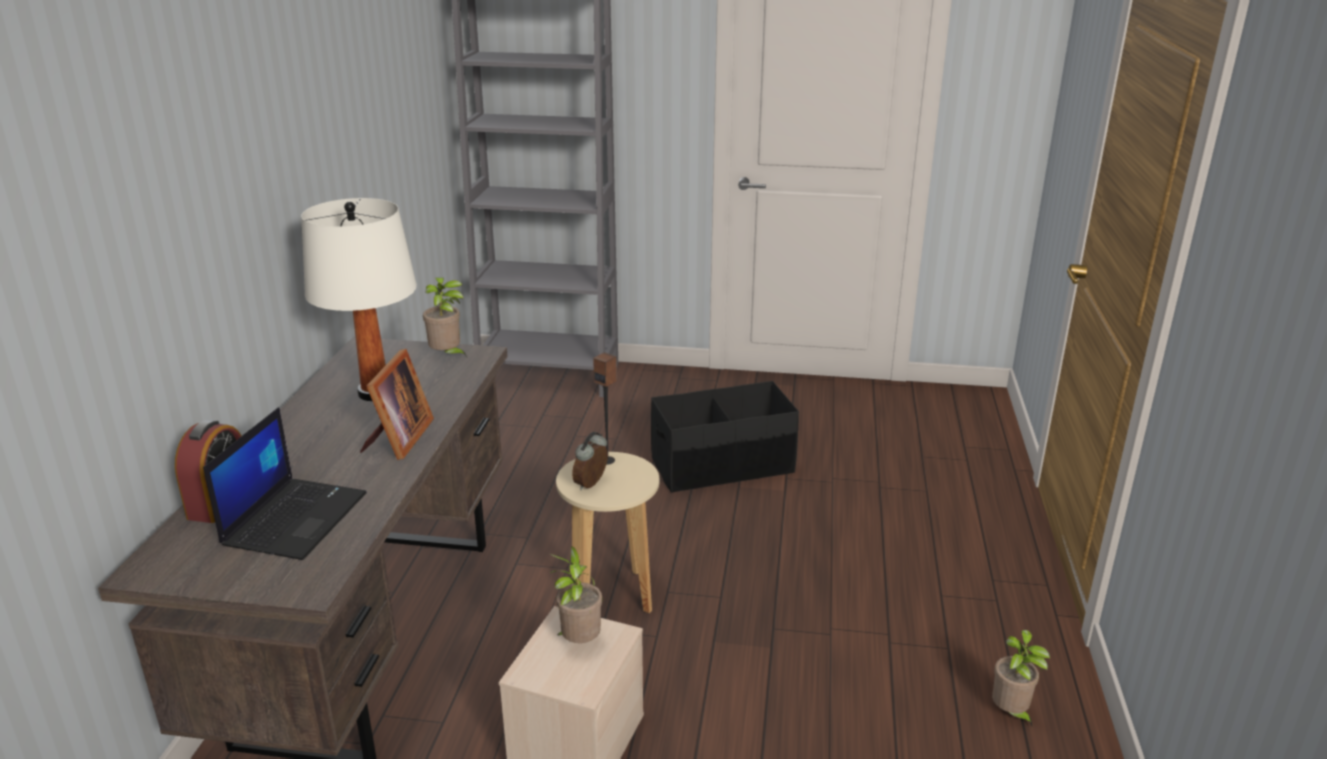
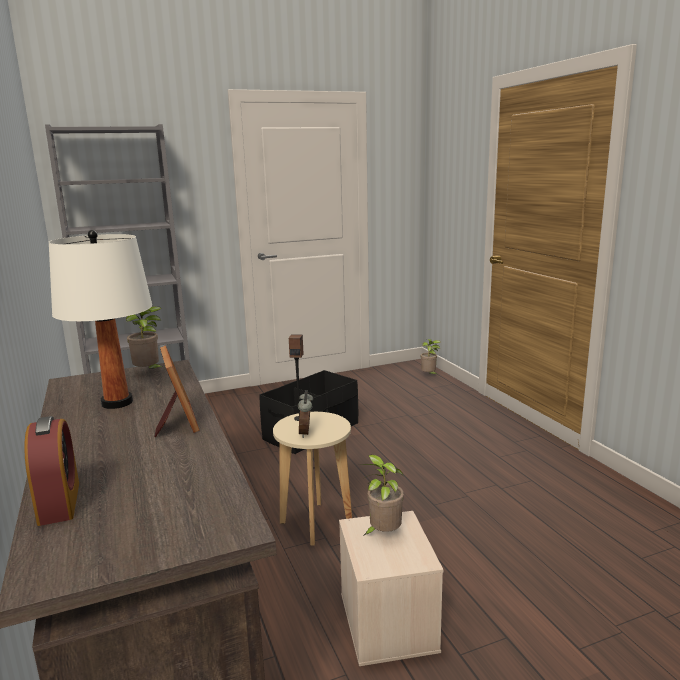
camera: 30 degrees left, 10 degrees down
(295, 518) = (153, 491): laptop -> none
(1010, 714) = (596, 499): potted plant -> potted plant (429, 375)

